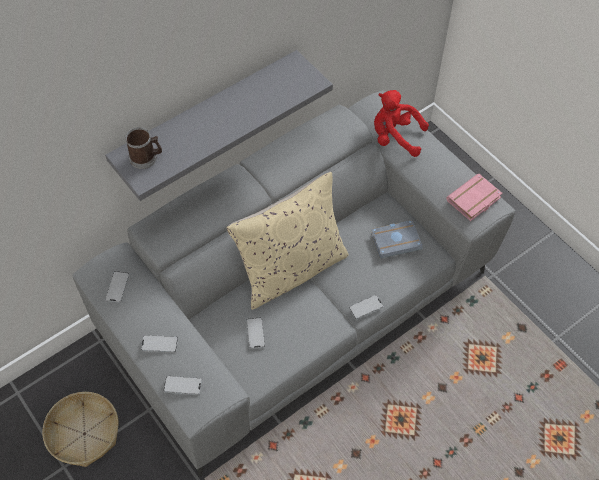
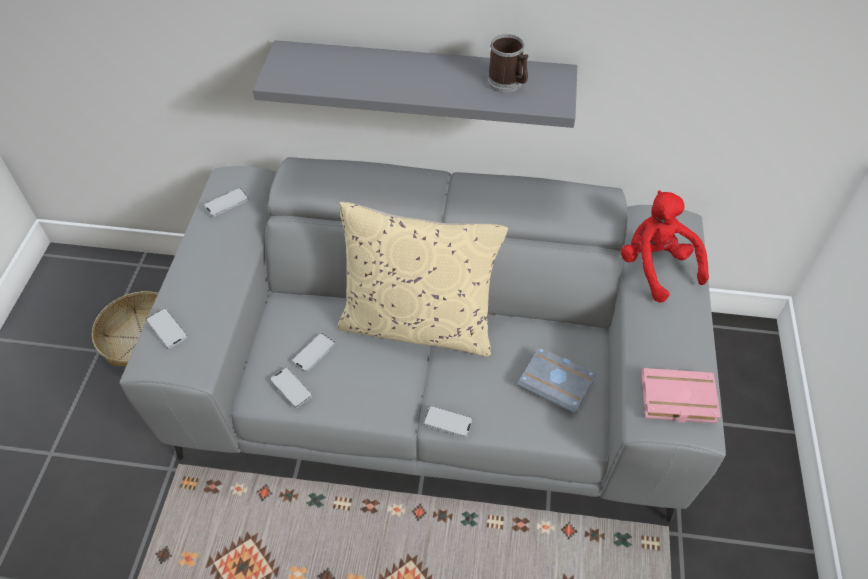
camera: 45 degrees right, 5 degrees down
(146, 158) = (303, 64): mug -> mug (507, 83)
(159, 344) = (196, 277): phone -> phone (291, 388)

